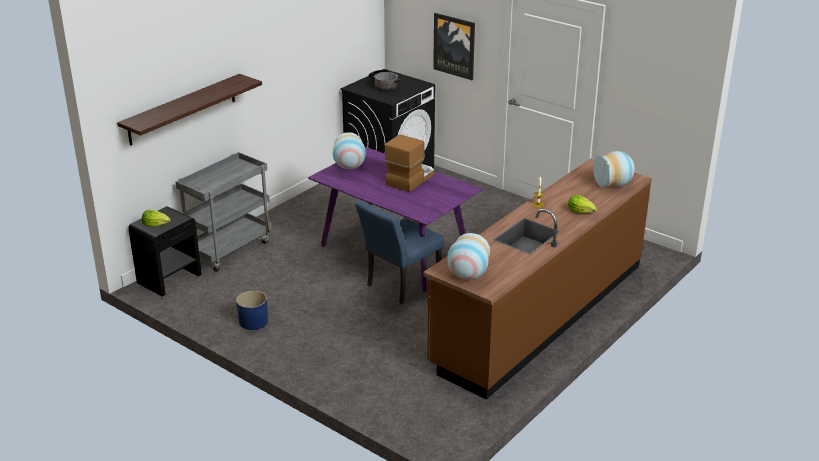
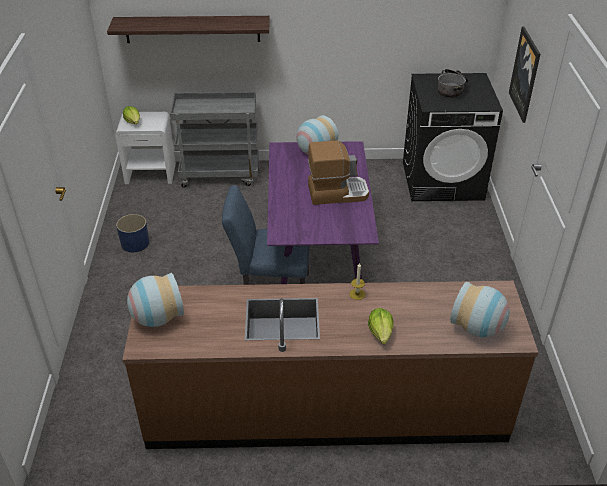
camera: 50 degrees right, 10 degrees up
(169, 278) = (151, 173): black nightstand -> white nightstand

